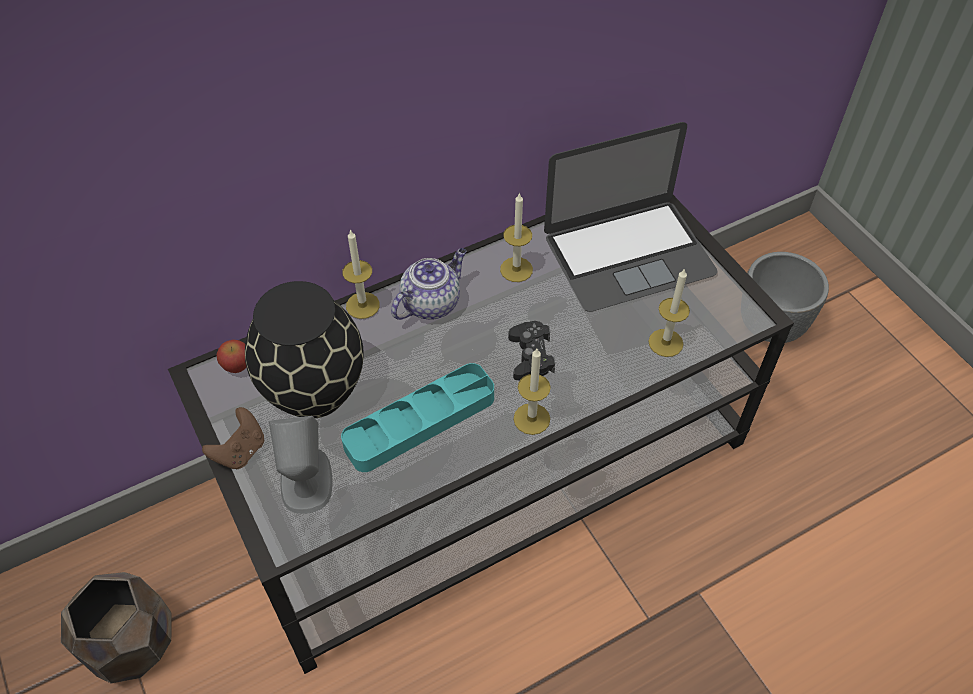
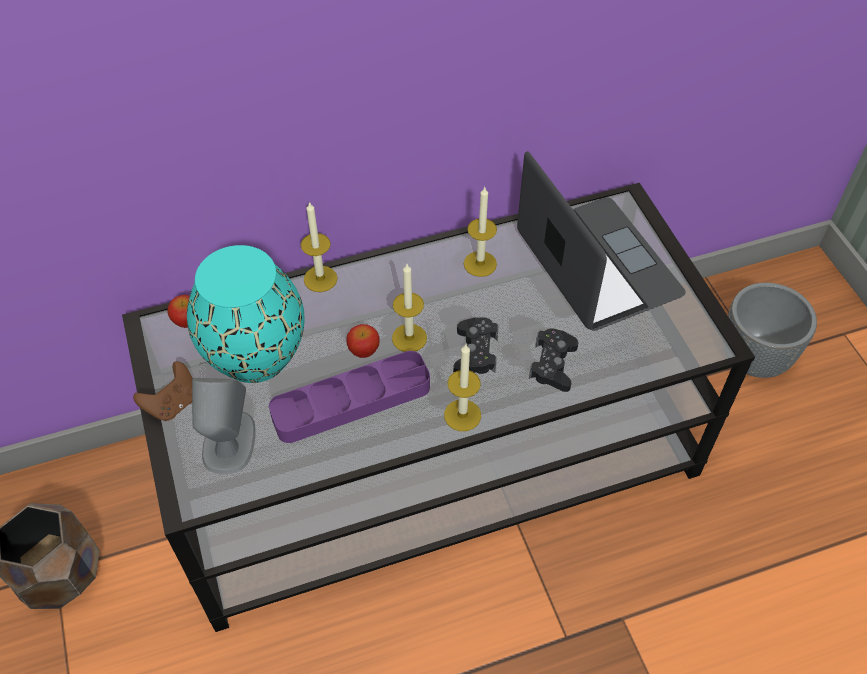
camera: 10 degrees right, 0 degrees up
(313, 391) = (254, 356): black vase -> turquoise vase
(420, 422) = (351, 401): turquoise tray -> purple tray
(421, 370) = (364, 350): none -> apple
(431, 303) = (388, 285): teapot -> none
(607, 357) = (553, 364): none -> black game controller
(628, 254) = (597, 264): laptop -> laptop turned 105 degrees counterclockwise
(665, 343) = (616, 358): candle -> candle (409, 338)

